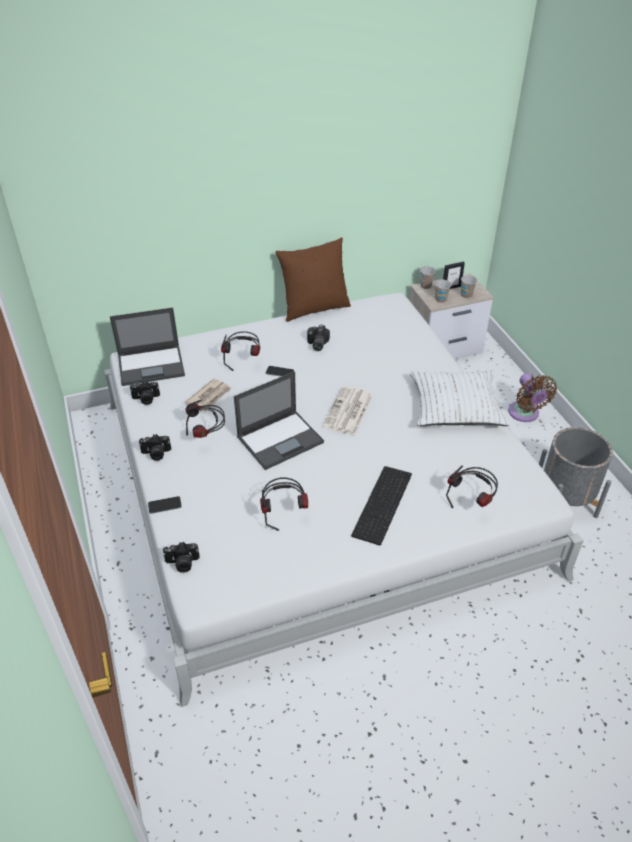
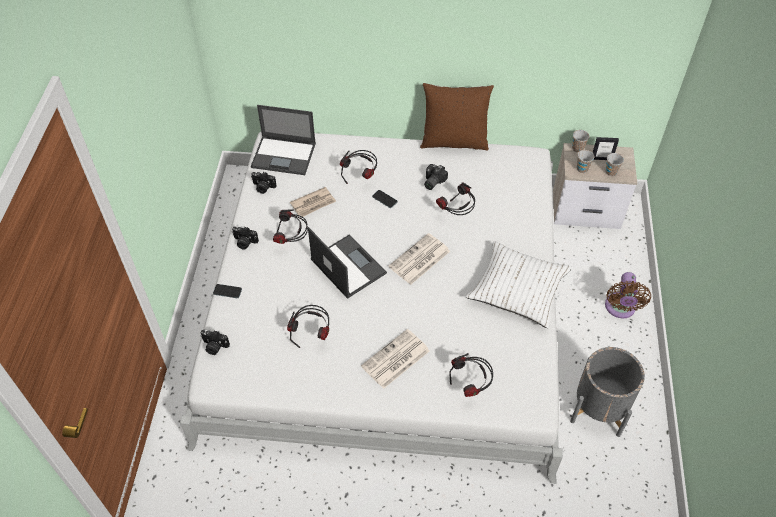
camera: 25 degrees right, 10 degrees up
(281, 439) = (347, 266): laptop -> laptop turned 120 degrees counterclockwise
(357, 363) = (456, 213): none -> headphones
(384, 505) = (395, 360): keyboard -> newspaper

